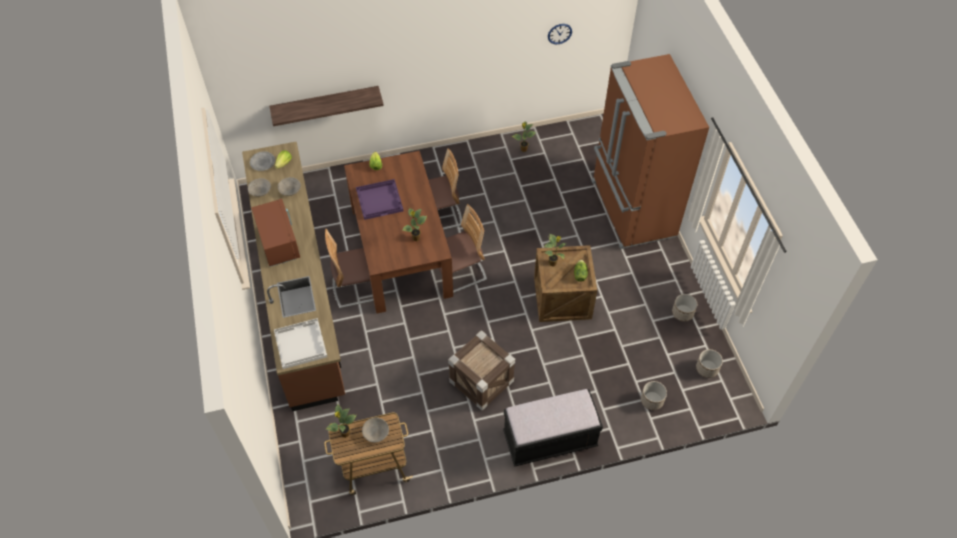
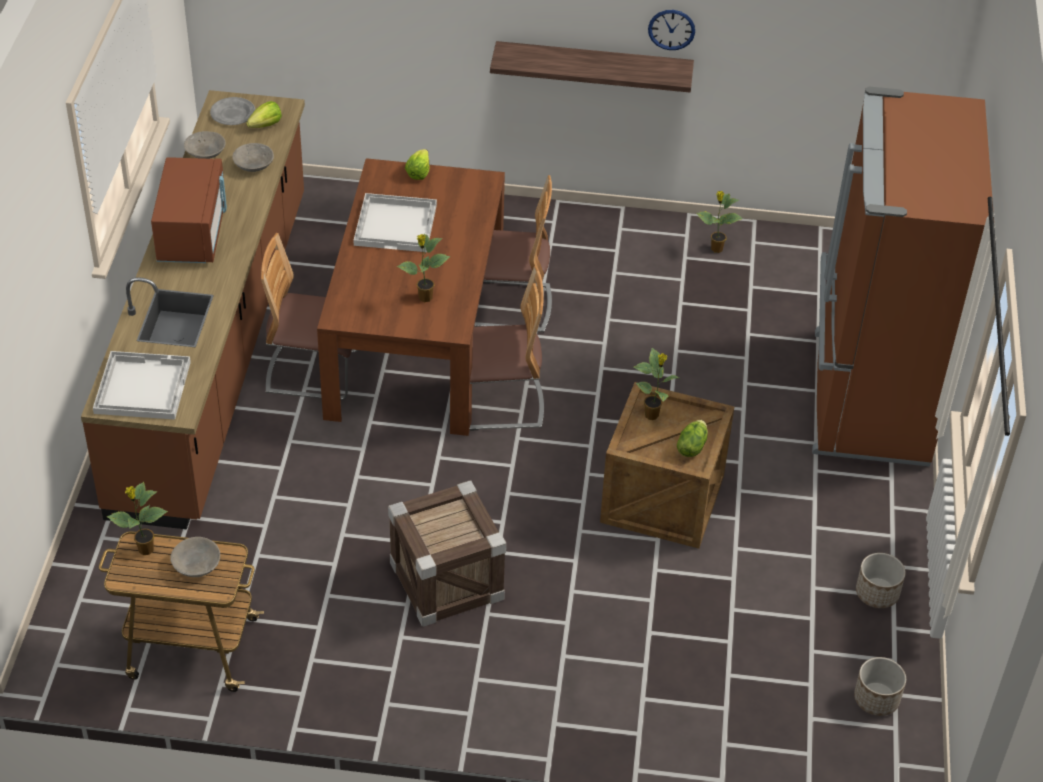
camera: 20 degrees right, 10 degrees down
(325, 102) = (375, 49): shelf -> shelf (593, 65)
(380, 200) = (396, 224): purple tray -> white tray
(549, 440) = (518, 714): black bench -> none
(559, 33) = (819, 38): wall clock -> wall clock (671, 29)
(652, 400) = (742, 716): planter -> none

